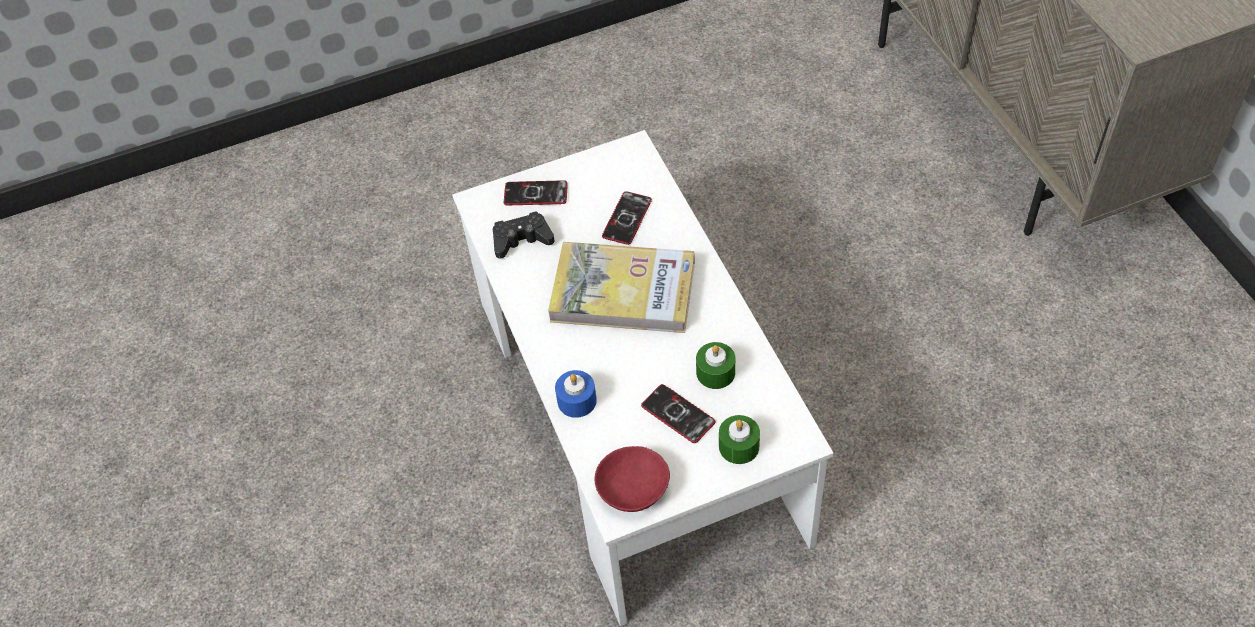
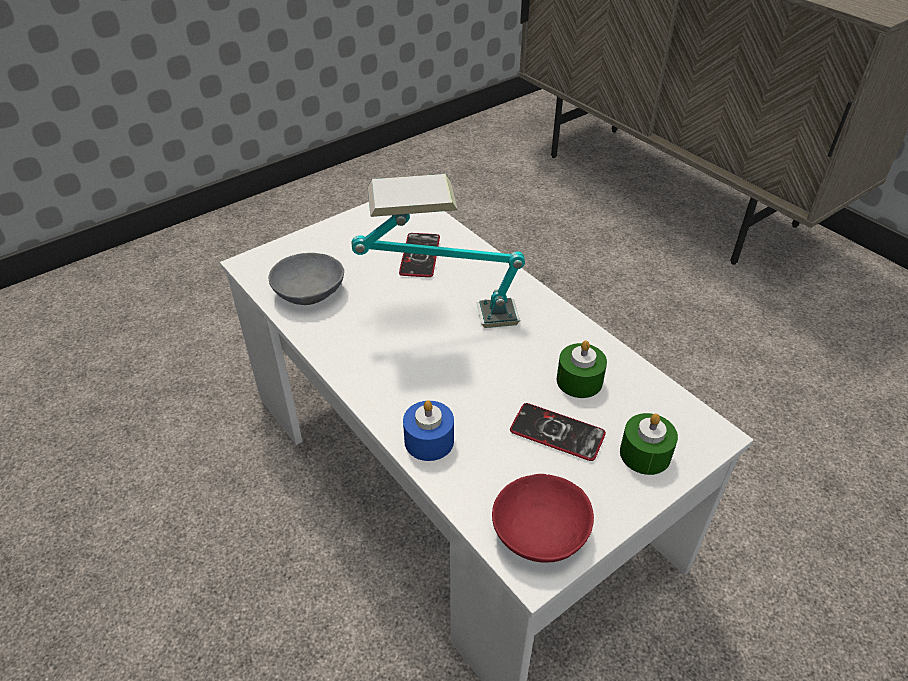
camera: 20 degrees left, 10 degrees down
(522, 240) = (310, 290): black game controller -> grey bowl
(535, 194) = (314, 249): phone -> none
(623, 292) = (441, 320): book -> table lamp

